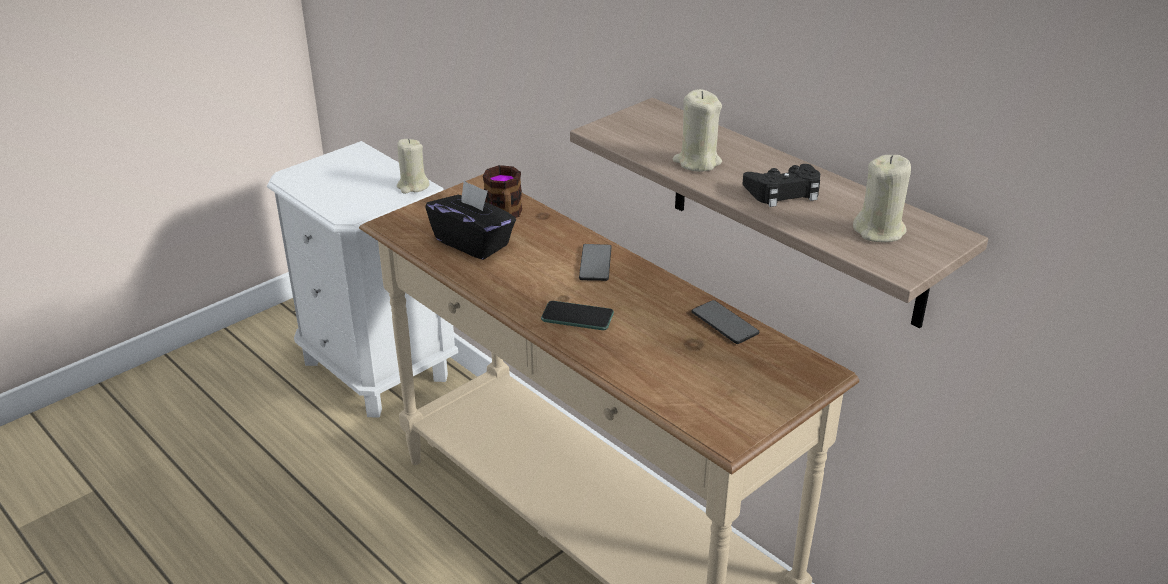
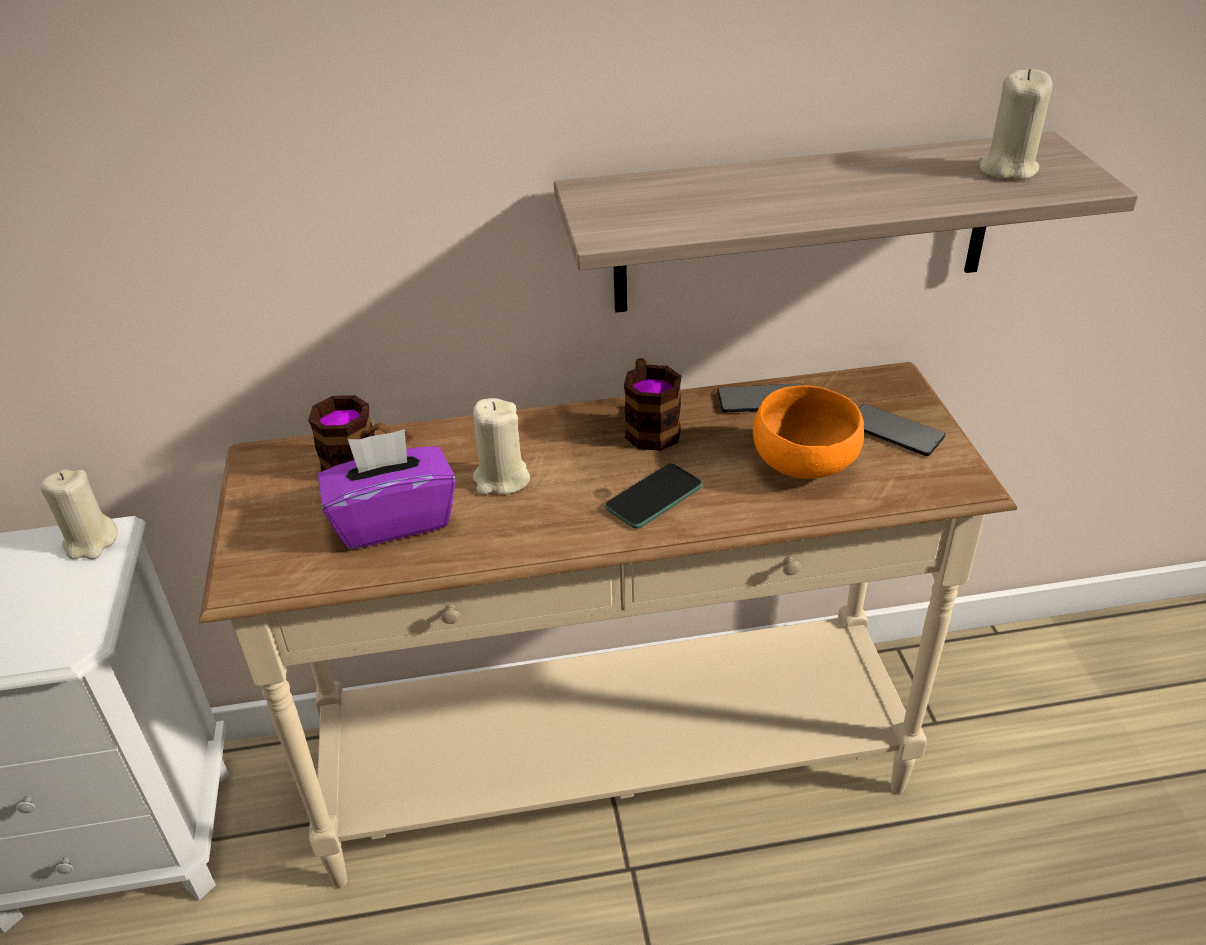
camera: 55 degrees left, 5 degrees up
(473, 242) = (393, 519): black tissue box -> purple tissue box
(595, 263) = (555, 439): phone -> phone (894, 431)
(646, 290) = (649, 426): none -> mug
(673, 363) = (806, 464): none -> orange bowl
(697, 162) = (759, 206): beige candle -> beige candle (501, 479)
(783, 192) = (880, 185): black game controller -> none

